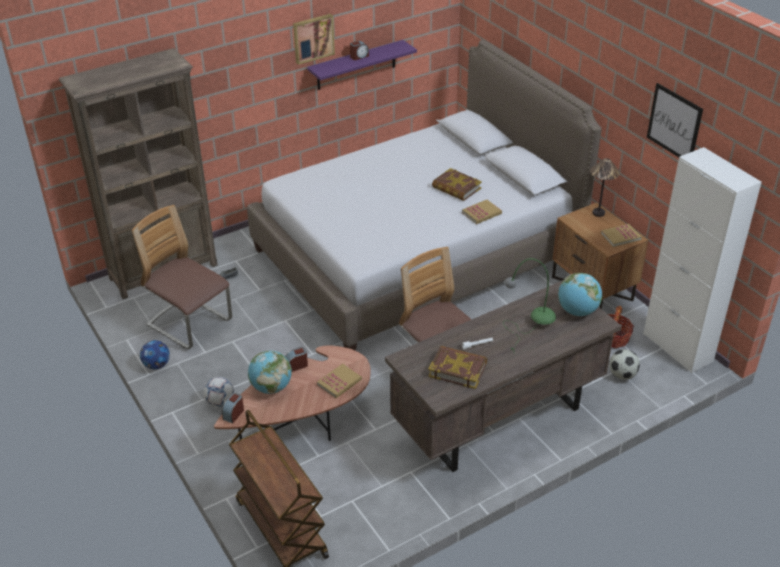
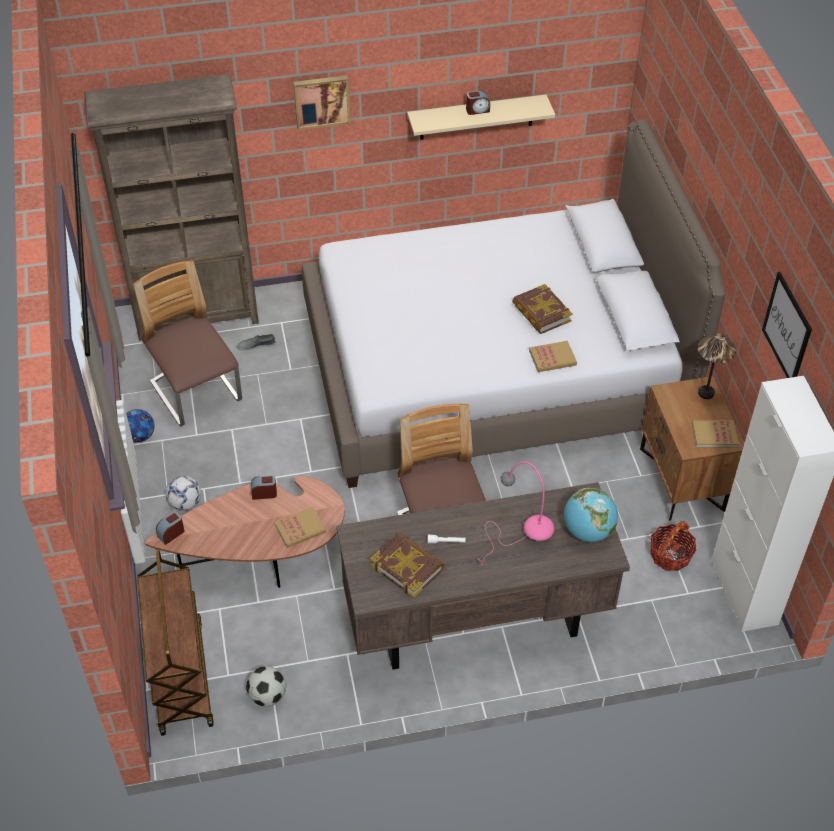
camera: 20 degrees right, 10 degrees up
(271, 387) = (225, 512): globe -> none
(313, 38) = (418, 80): picture -> picture (321, 101)
(356, 65) = (476, 117): purple shelf -> beige shelf
(528, 325) = (519, 533): green table lamp -> pink table lamp
(622, 375) = (654, 608): football -> football (267, 696)

